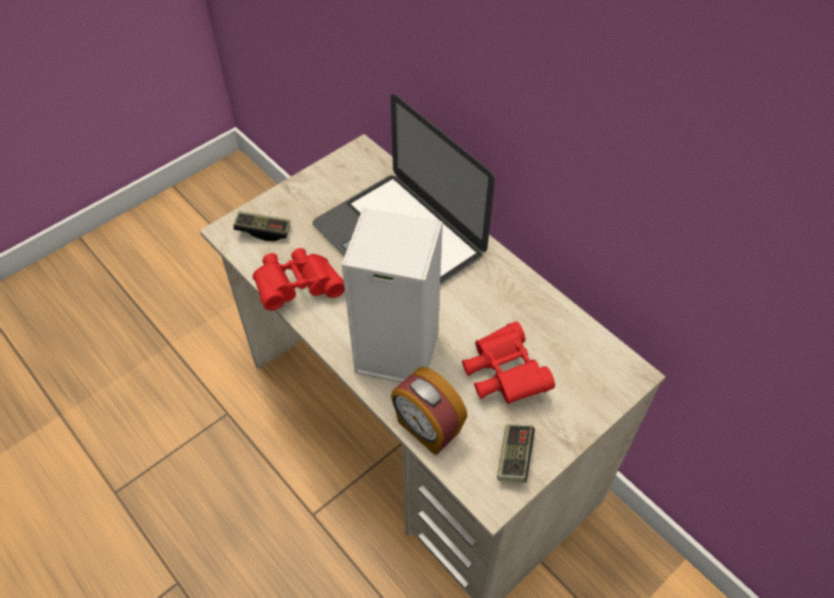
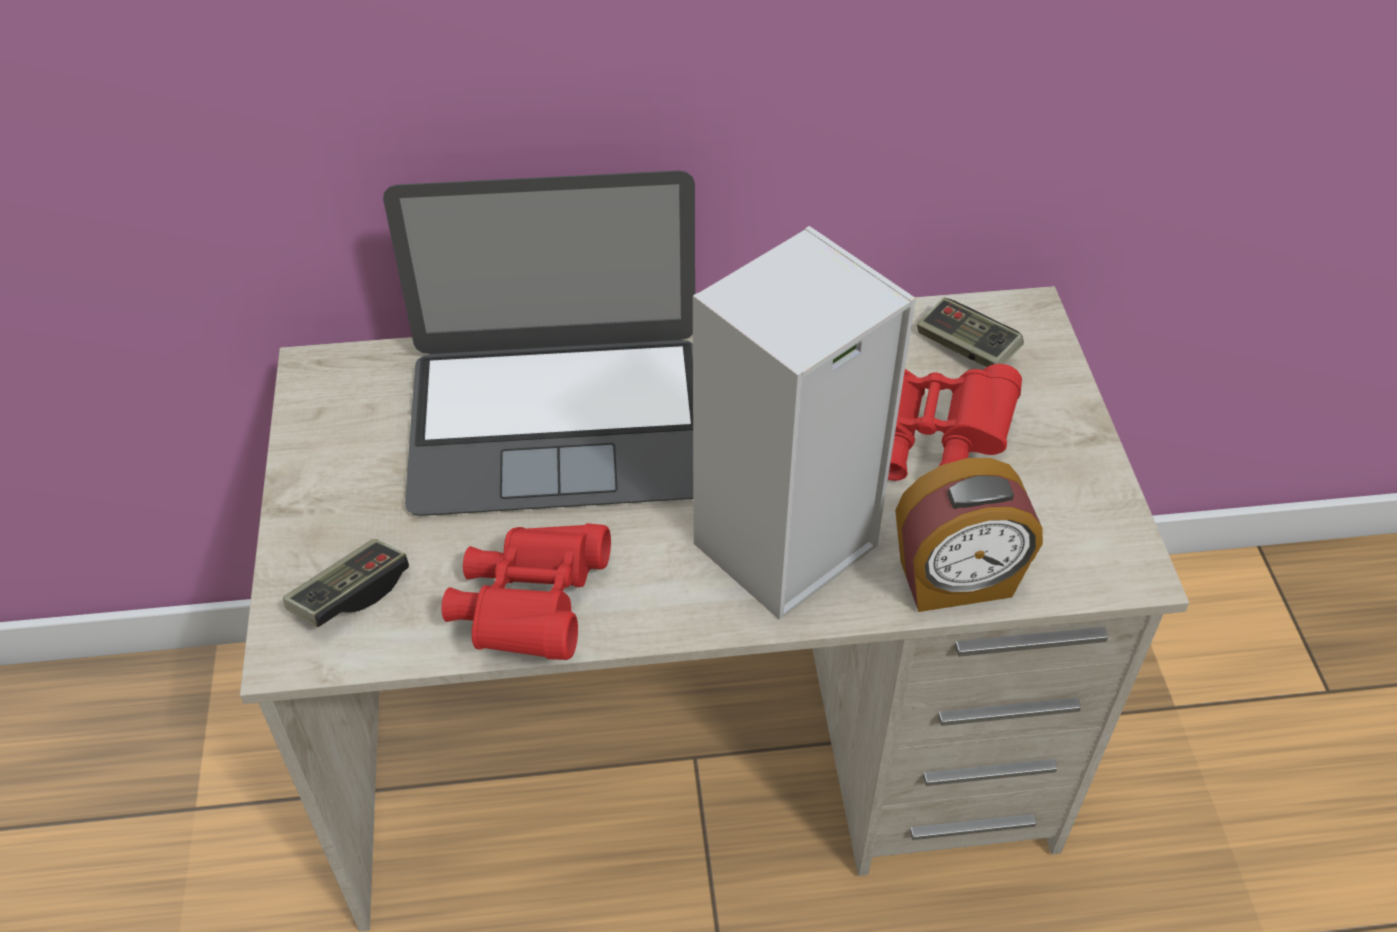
camera: 55 degrees left, 5 degrees down
(514, 458) = (1078, 508): game controller -> game controller (966, 347)

